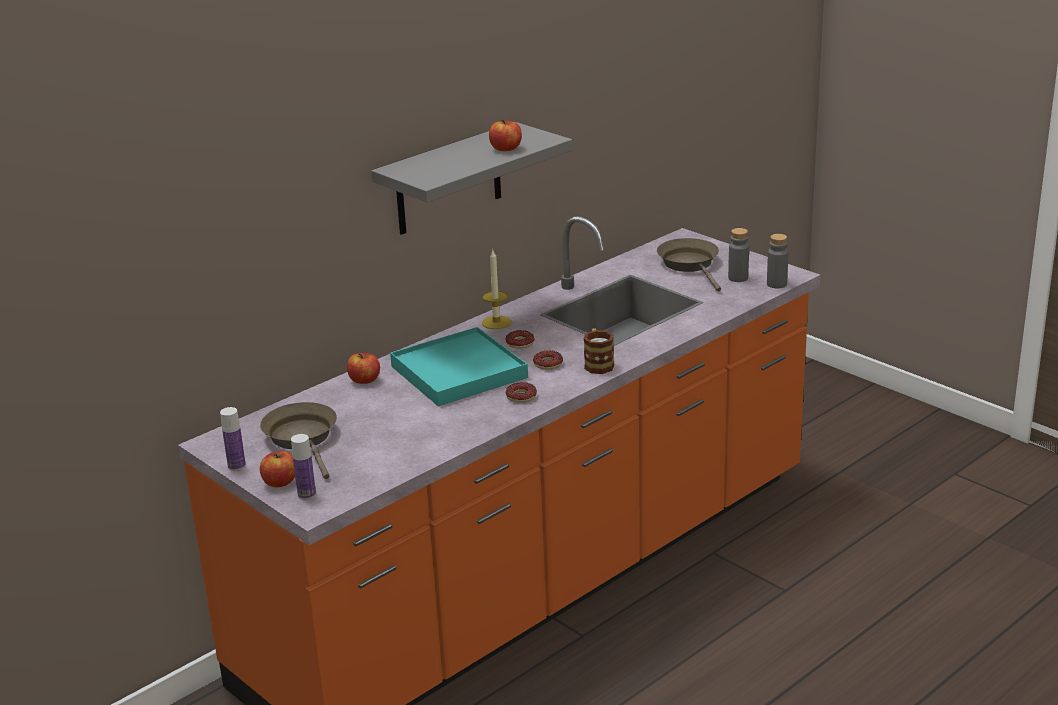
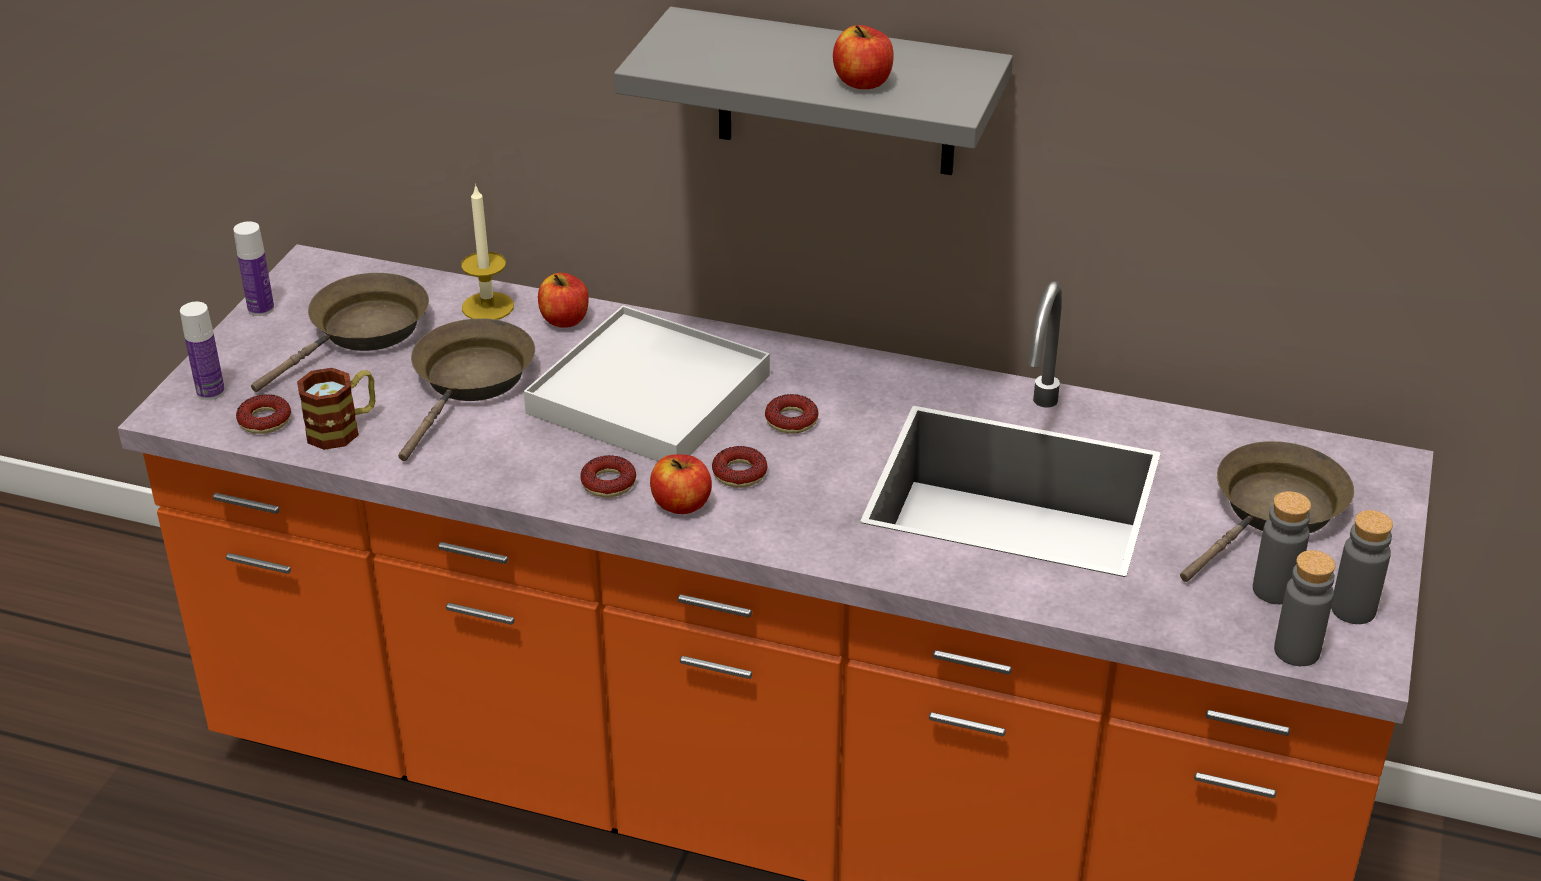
camera: 60 degrees right, 10 degrees up
(280, 482) = (234, 358): apple -> apple (681, 504)
(356, 481) = (264, 420): none -> donut
(391, 416) = (471, 382): none -> brown frying pan
(459, 372) = (649, 395): turquoise tray -> white tray
(496, 322) = (846, 372): candle -> candle (487, 307)
(597, 364) = (779, 526): mug -> mug (343, 428)
(762, 268) = (1353, 609): none -> grey bottle

